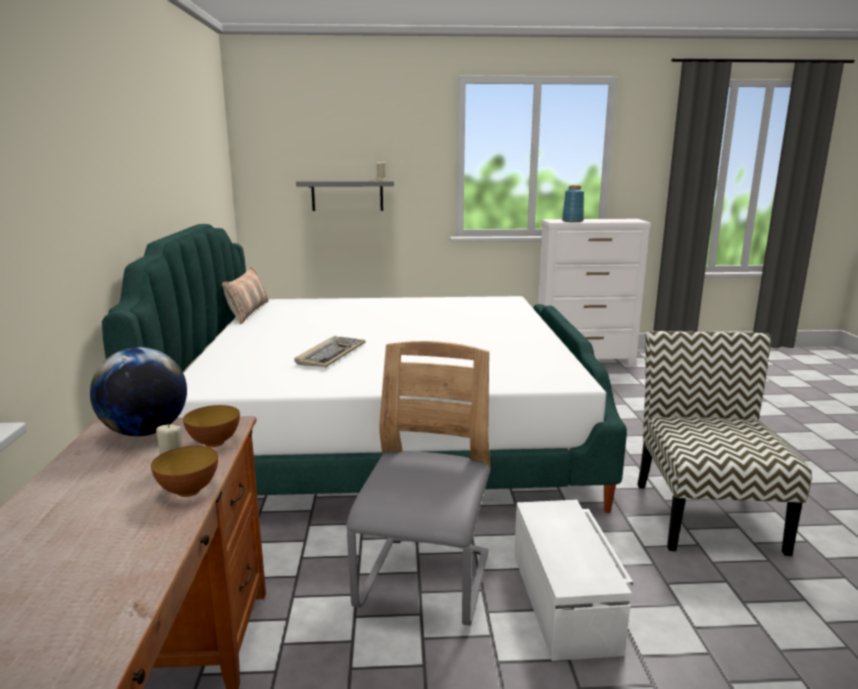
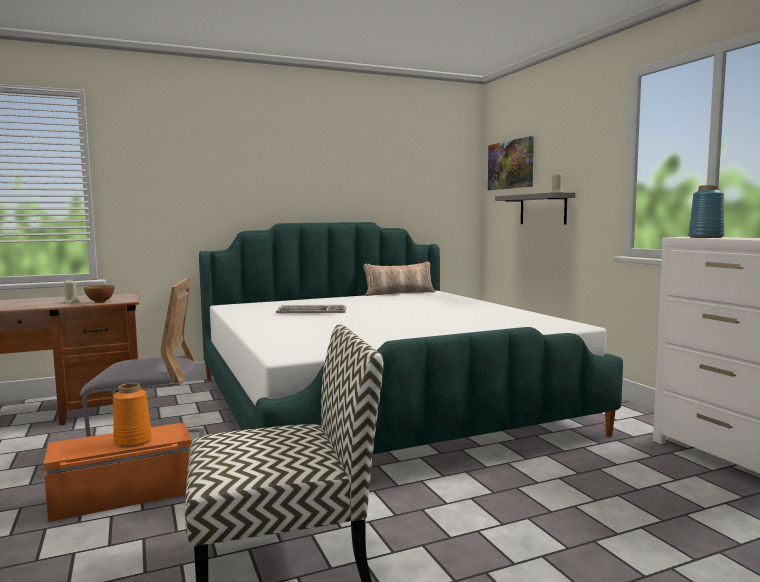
camera: 70 degrees right, 10 degrees down
(145, 432) = (118, 296): globe -> none
(188, 491) = (44, 305): bowl -> none
(288, 143) = (511, 164): none -> picture
(565, 599) = (124, 495): white storage box -> orange storage box
(574, 534) = (132, 441): none -> orange vase

